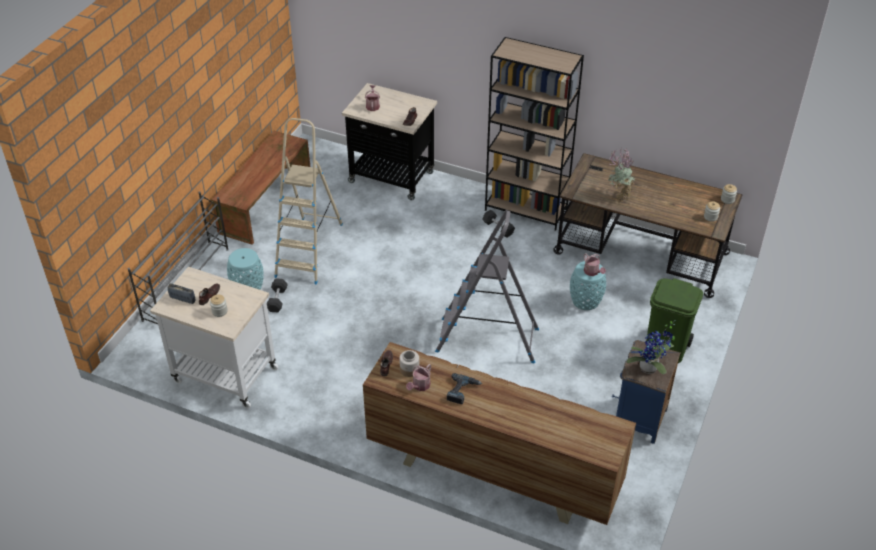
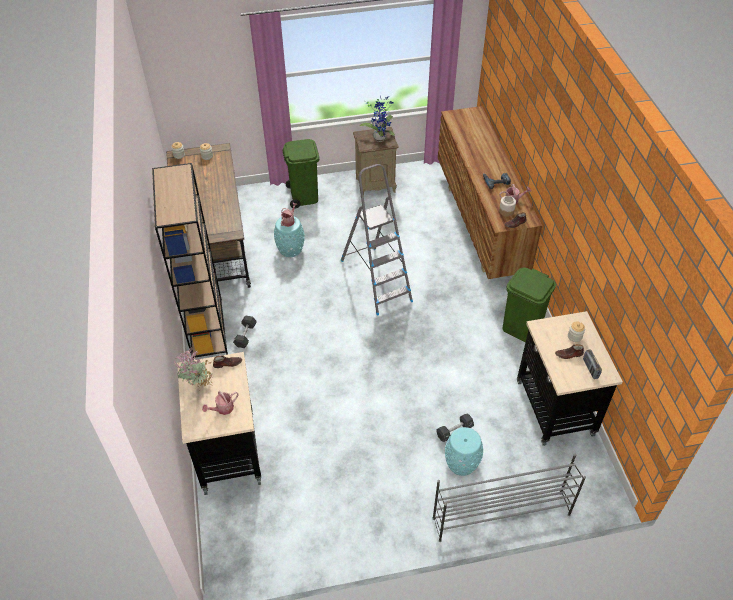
camera: 125 degrees left, 5 degrees up
(225, 375) = (555, 409): white cart -> black cart
(265, 202) = (344, 539): brown bench -> none
(309, 250) = (379, 450): beige step ladder -> none
(324, 412) = (522, 328): none -> green trash can
(619, 195) = (216, 207): potted plant -> potted plant (199, 386)
(639, 419) = (375, 185): blue nightstand -> beige nightstand

